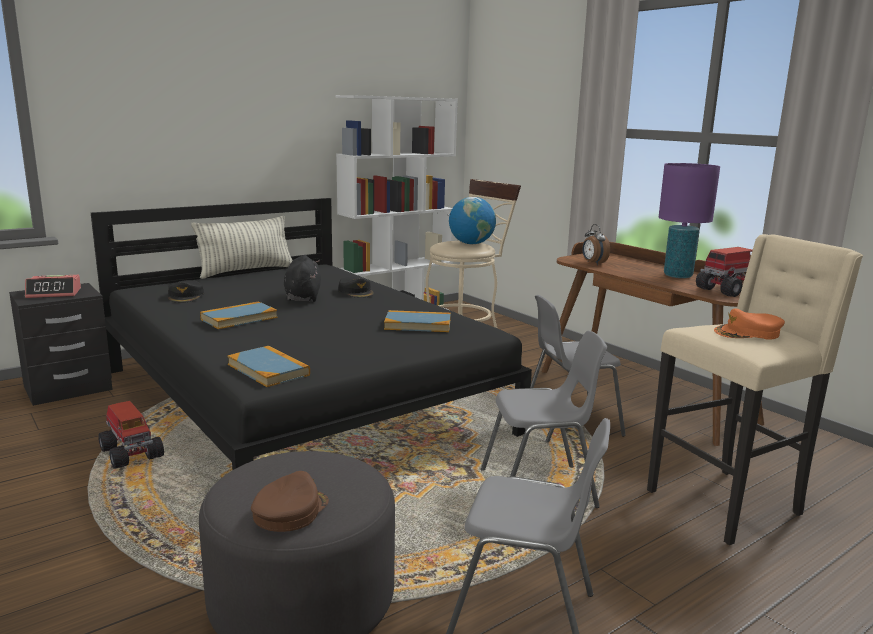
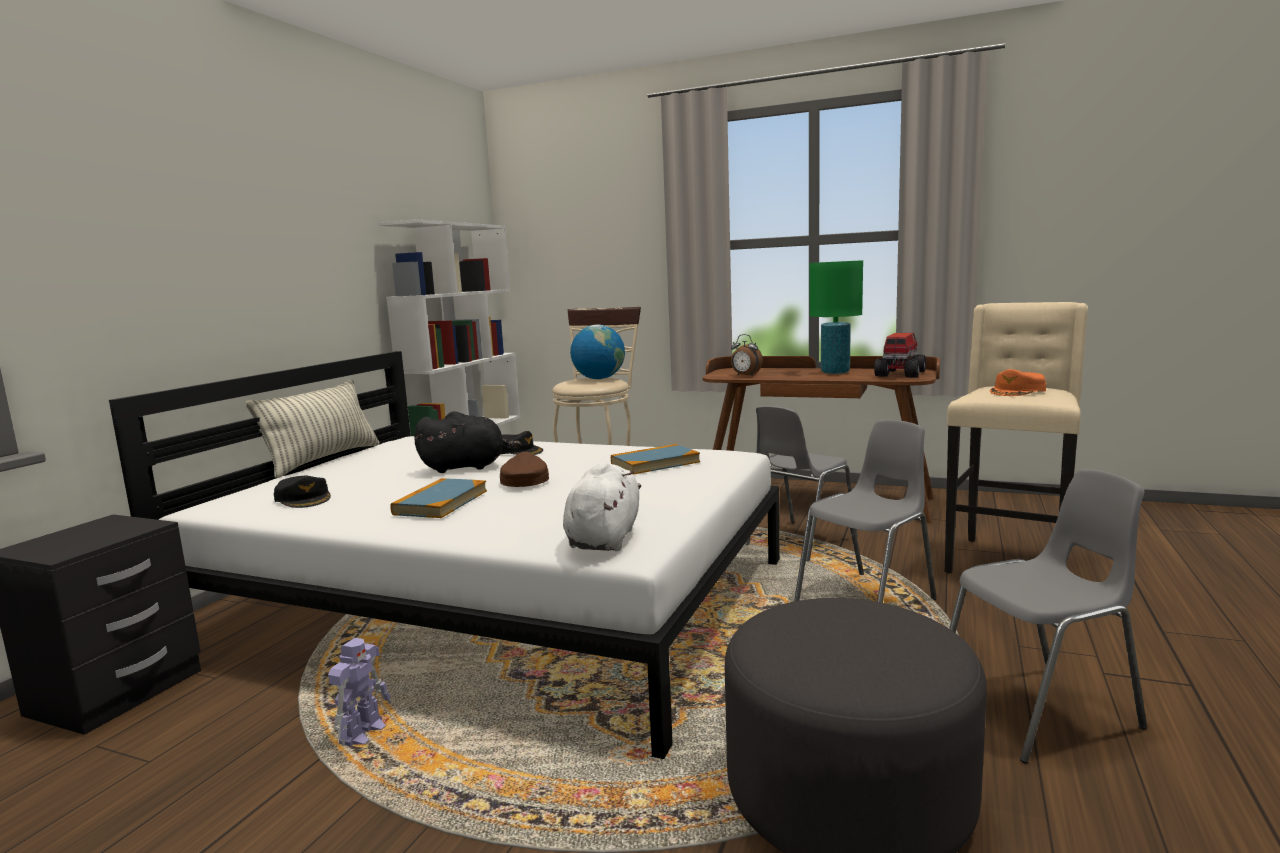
camera: 30 degrees left, 5 degrees down
(54, 293) = (83, 537): alarm clock -> none
(131, 453) = (364, 733): toy truck -> toy robot
(268, 370) = (604, 538): book -> white plush toy
(289, 511) = (898, 662): brown cap -> brown cap (524, 480)
(300, 399) = (497, 600): black bed -> white bed
(303, 297) = (467, 467): black plush toy -> black plush toy turned 120 degrees clockwise
(678, 276) = (835, 372): purple table lamp -> green table lamp

